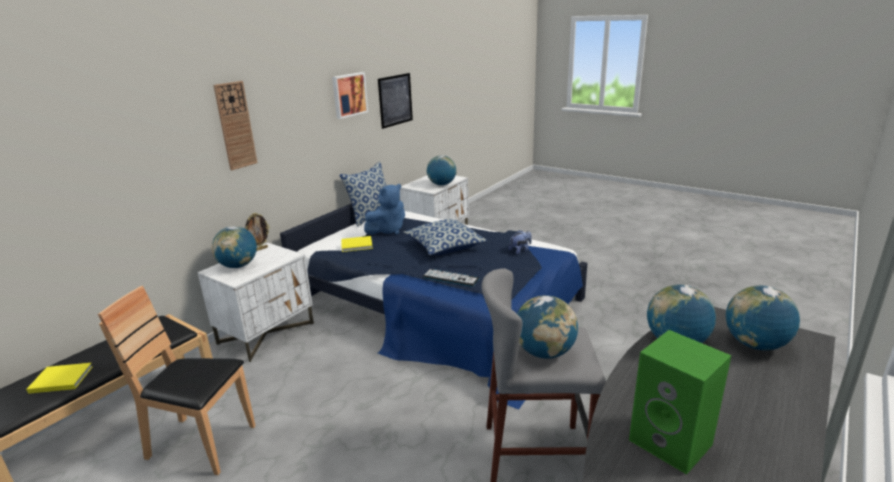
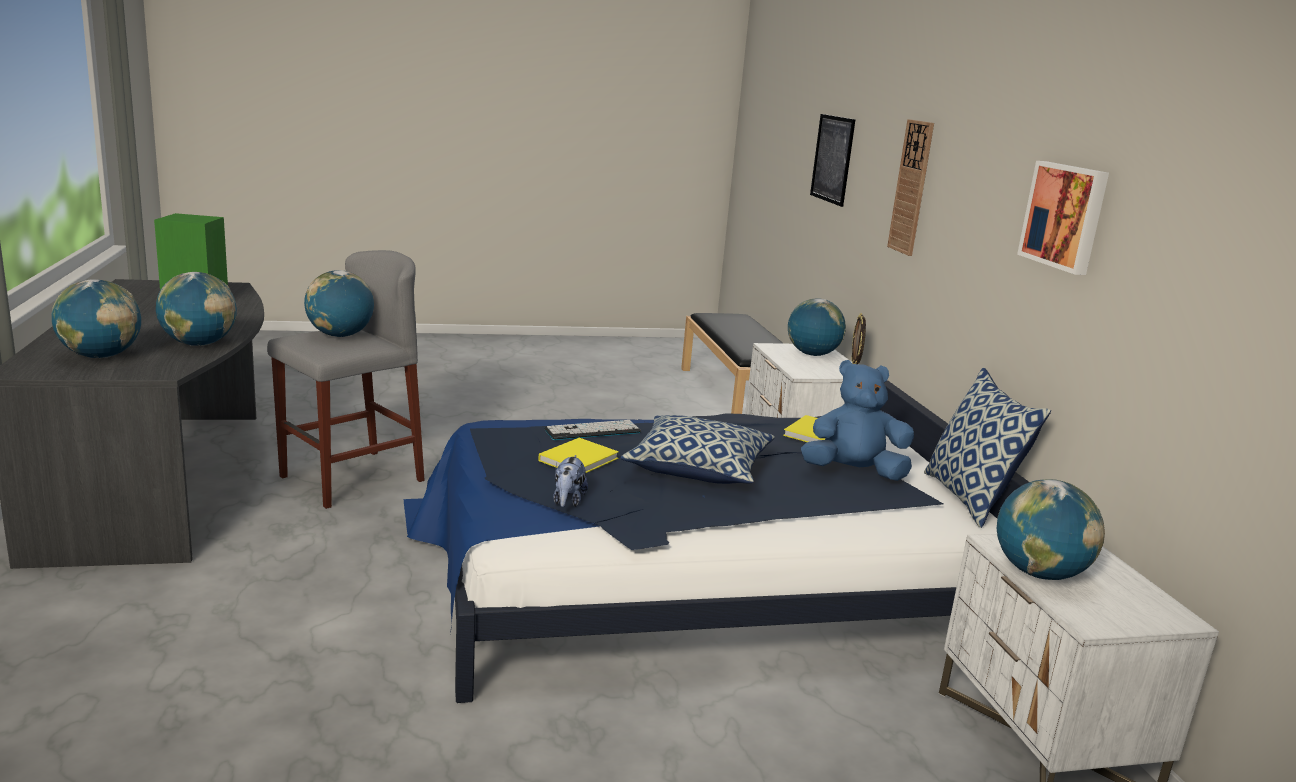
camera: 130 degrees right, 5 degrees down
(59, 379) = (732, 325): yellow book -> yellow book (580, 459)
(202, 444) = (643, 408): brown chair -> none
(387, 230) = (853, 472): blue plush toy -> blue plush toy turned 90 degrees clockwise
(395, 100) = (1180, 295): picture -> picture (832, 159)

